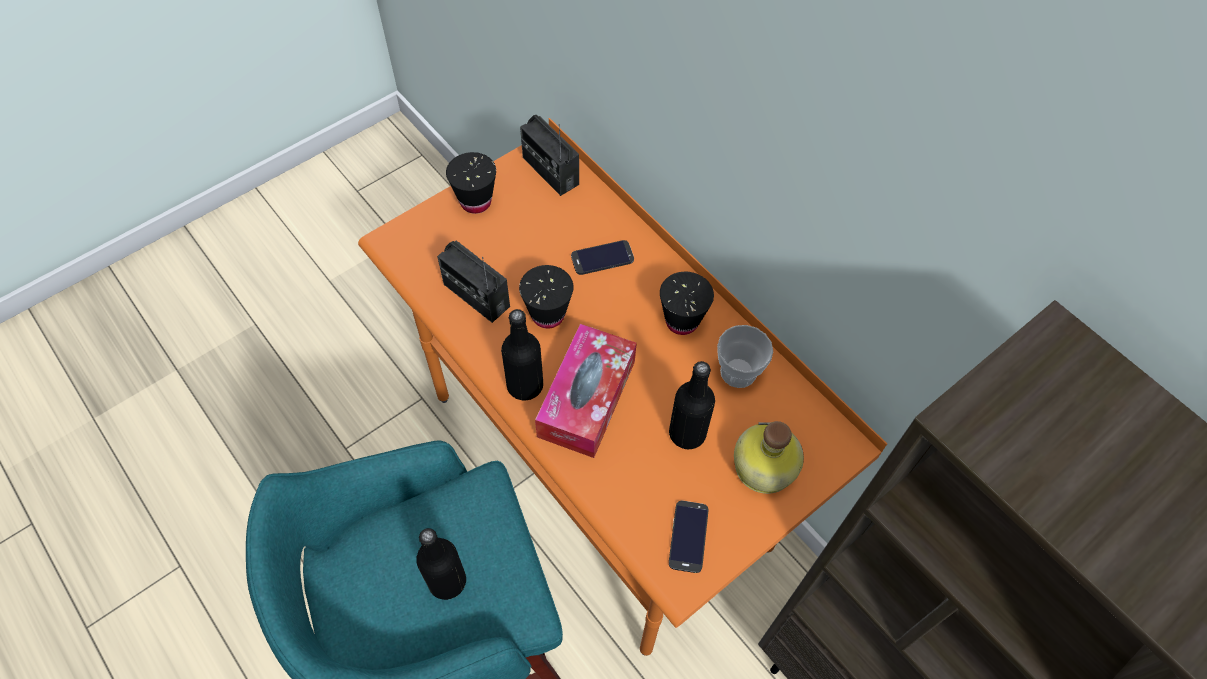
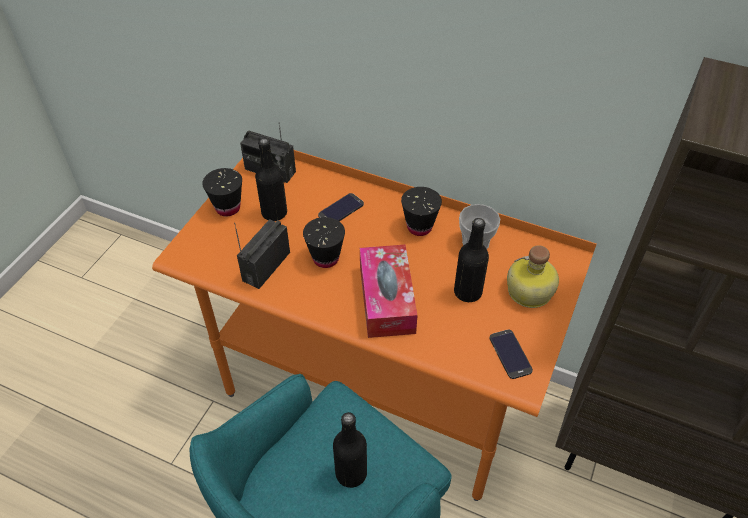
camera: 25 degrees left, 10 degrees down
(476, 295) = (266, 266): radio -> radio turned 105 degrees clockwise
(525, 385) = (338, 308): black bottle -> black bottle (274, 213)

